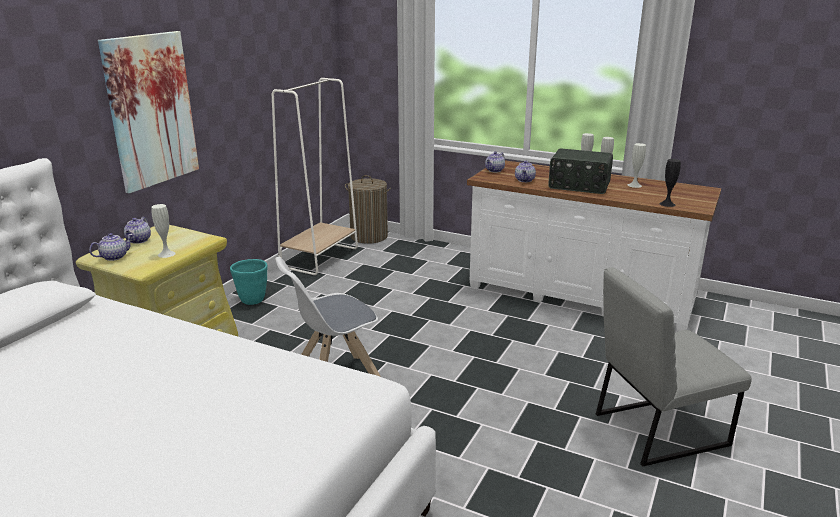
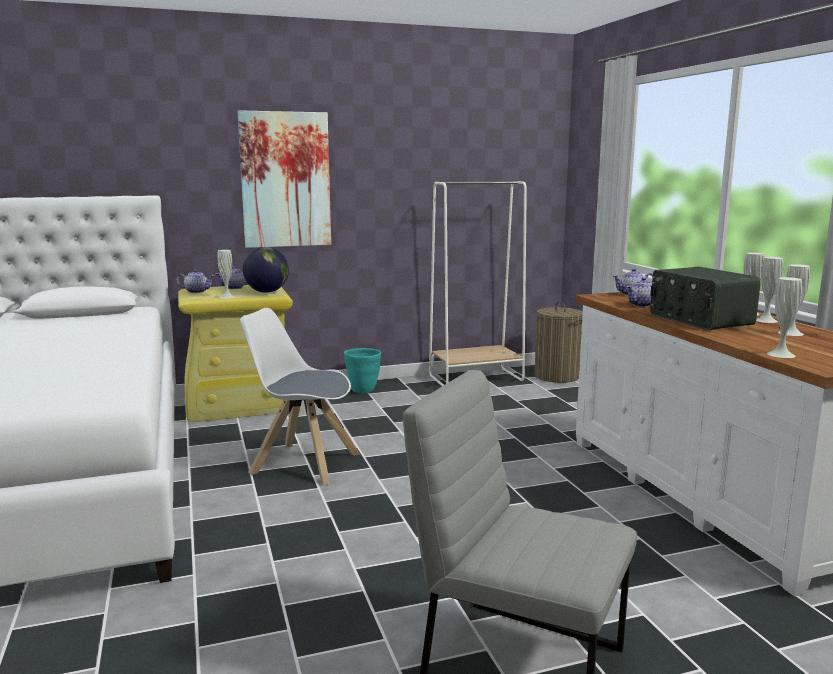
camera: 45 degrees right, 10 degrees down
(188, 236) = (267, 292): none -> globe
(667, 204) = (780, 354): black vase -> white vase

